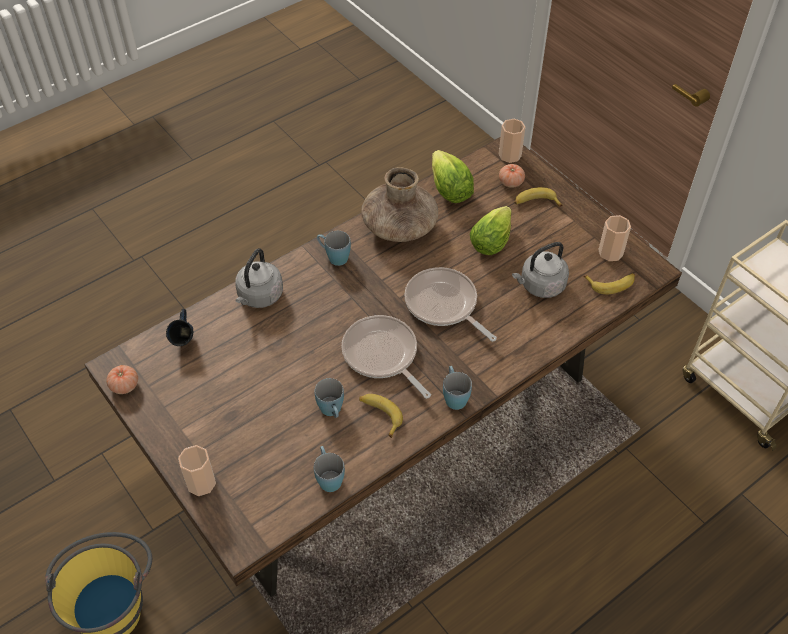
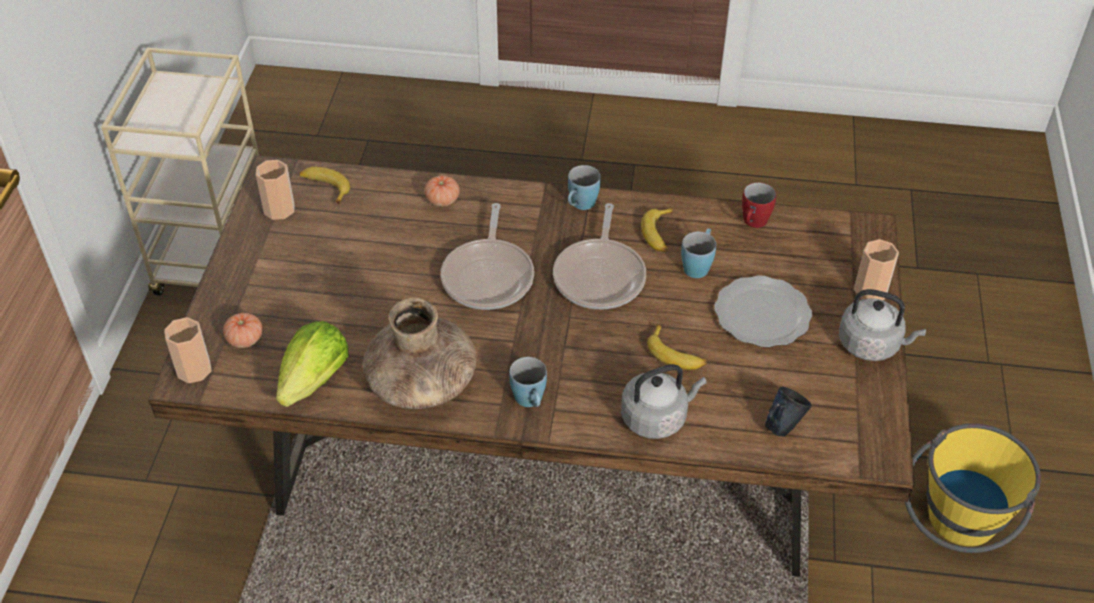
camera: 135 degrees left, 5 degrees down
(124, 385) = (883, 426): tomato -> tomato (442, 200)
(257, 406) = (763, 315): none -> plate
(328, 477) = (753, 223): blue mug -> red mug
(492, 240) = (357, 298): lettuce -> none
(535, 202) = (259, 300): banana -> banana (676, 354)
(540, 285) = (382, 229): grey kettle -> grey kettle (872, 345)

